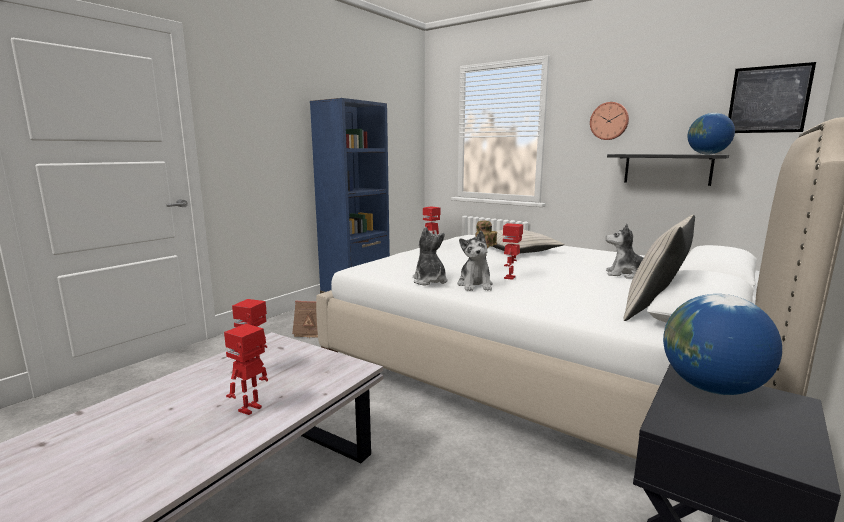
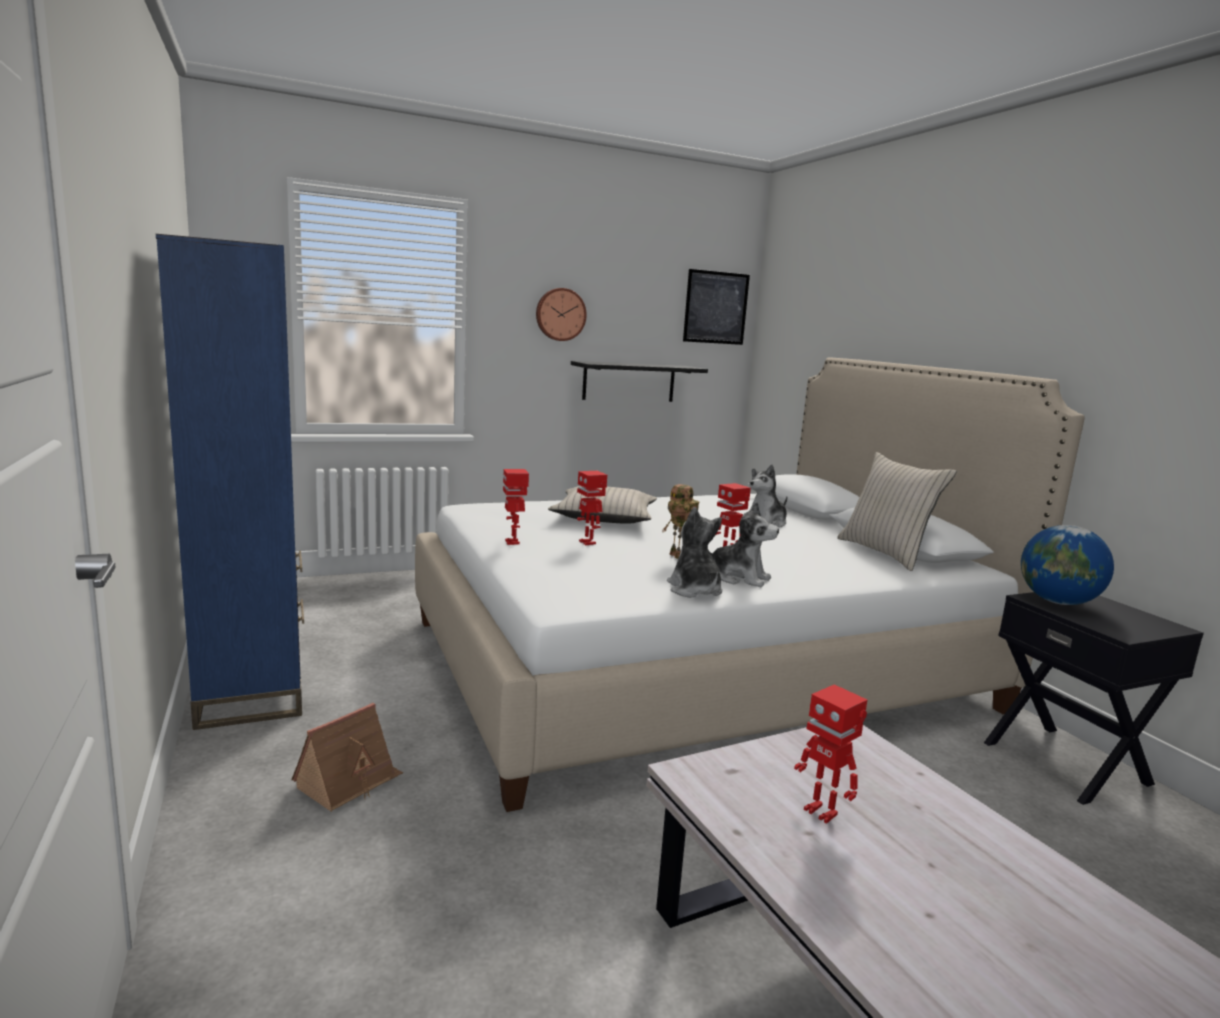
camera: 60 degrees left, 0 degrees up
(251, 409) = (952, 837): toy robot -> toy robot (588, 542)
(429, 281) = (694, 590): plush toy -> plush toy turned 60 degrees clockwise
(707, 154) = (680, 366): globe -> none

